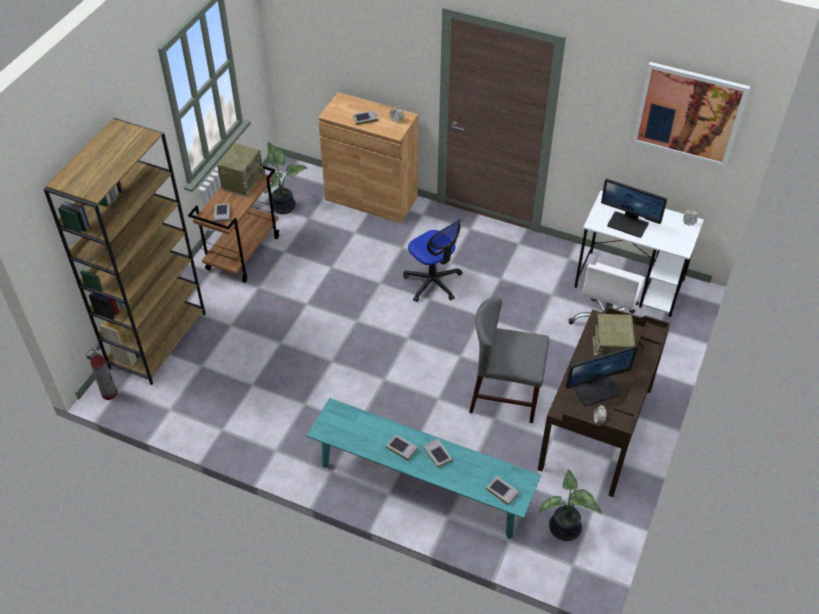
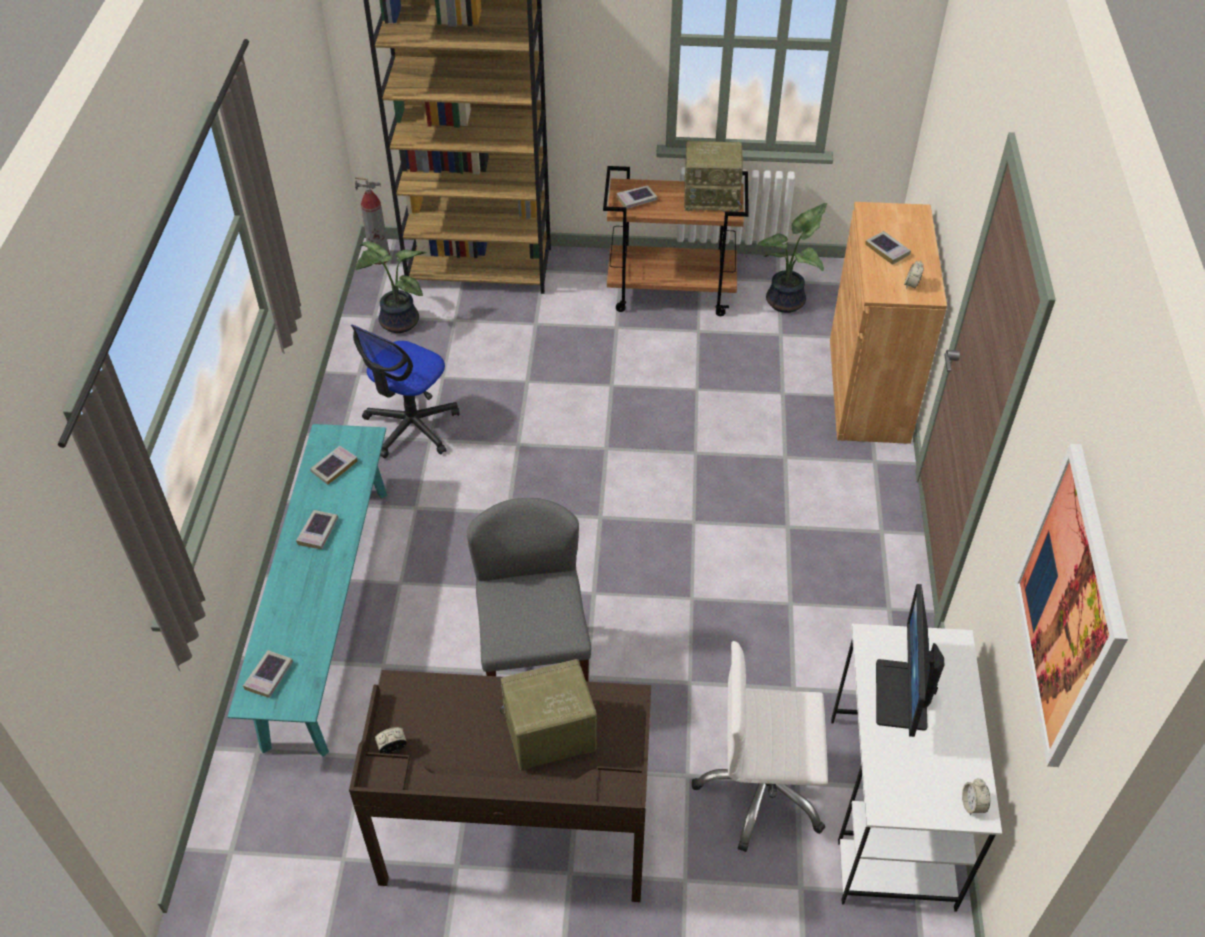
camera: 70 degrees right, 0 degrees up
(433, 282) = (731, 516): office chair -> office chair (411, 427)
(437, 454) = (318, 576): book -> book (334, 467)
(564, 530) = (294, 824): potted plant -> potted plant (396, 322)
(596, 389) = (461, 730): monitor -> none

